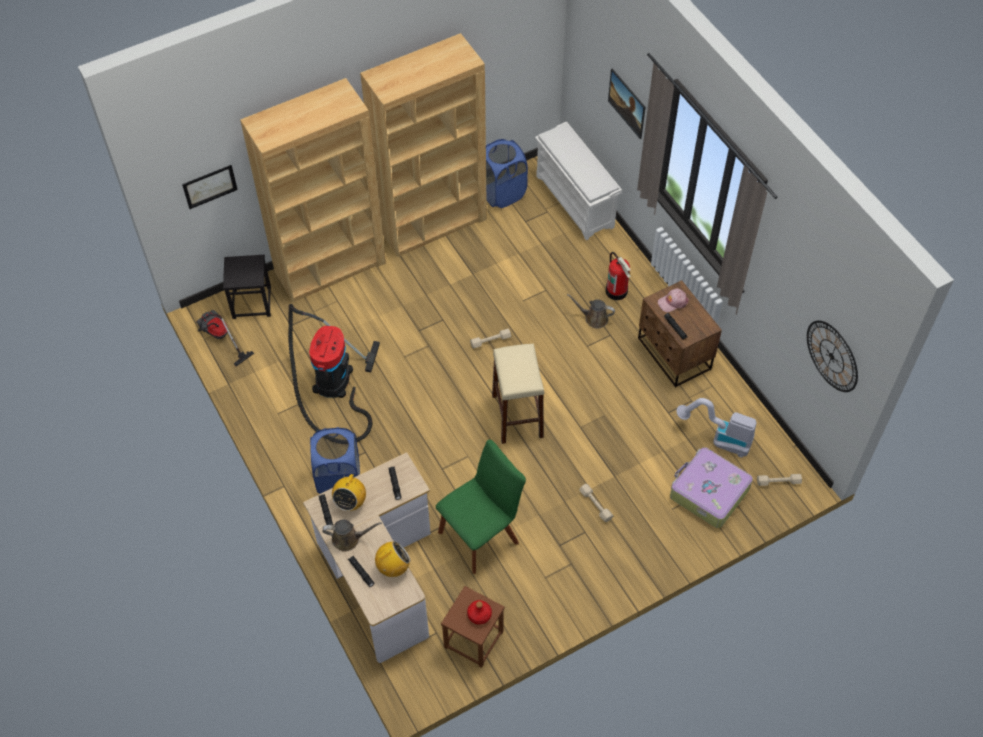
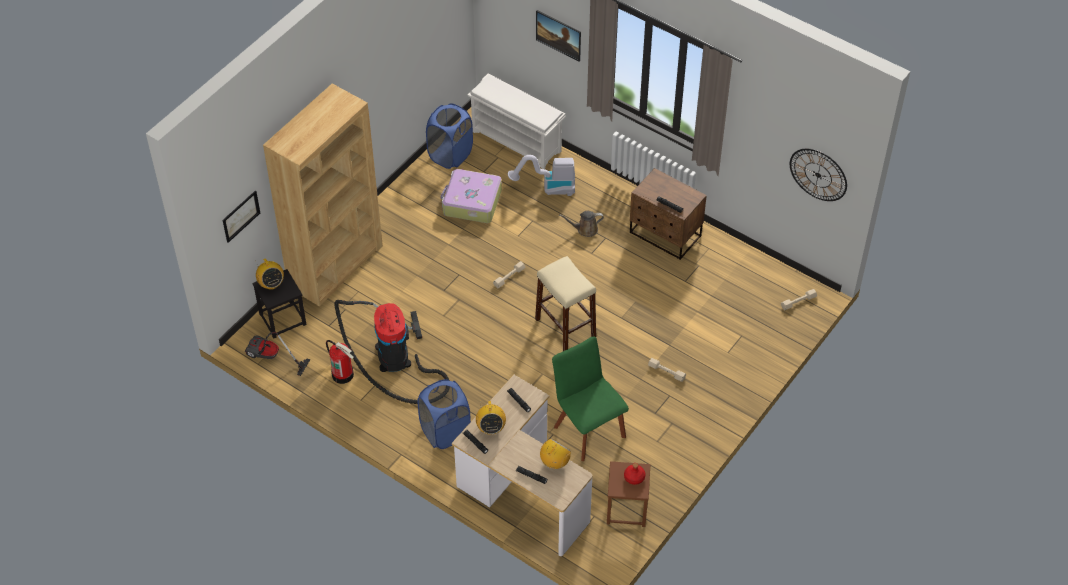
camera: 25 degrees left, 5 degrees down
(240, 264) = (271, 284): none -> radio
(348, 539) = (506, 456): brown watering can -> none
(433, 223) = (404, 200): brown bookcase -> none
(481, 534) = (588, 429): green chair -> green chair turned 60 degrees counterclockwise
(617, 291) = (592, 201): fire extinguisher -> fire extinguisher (343, 374)
(672, 302) = (656, 187): pink cap -> none
(708, 492) = (749, 330): suitcase -> suitcase (471, 202)
(718, 438) = (735, 286): vacuum cleaner -> vacuum cleaner (547, 189)

